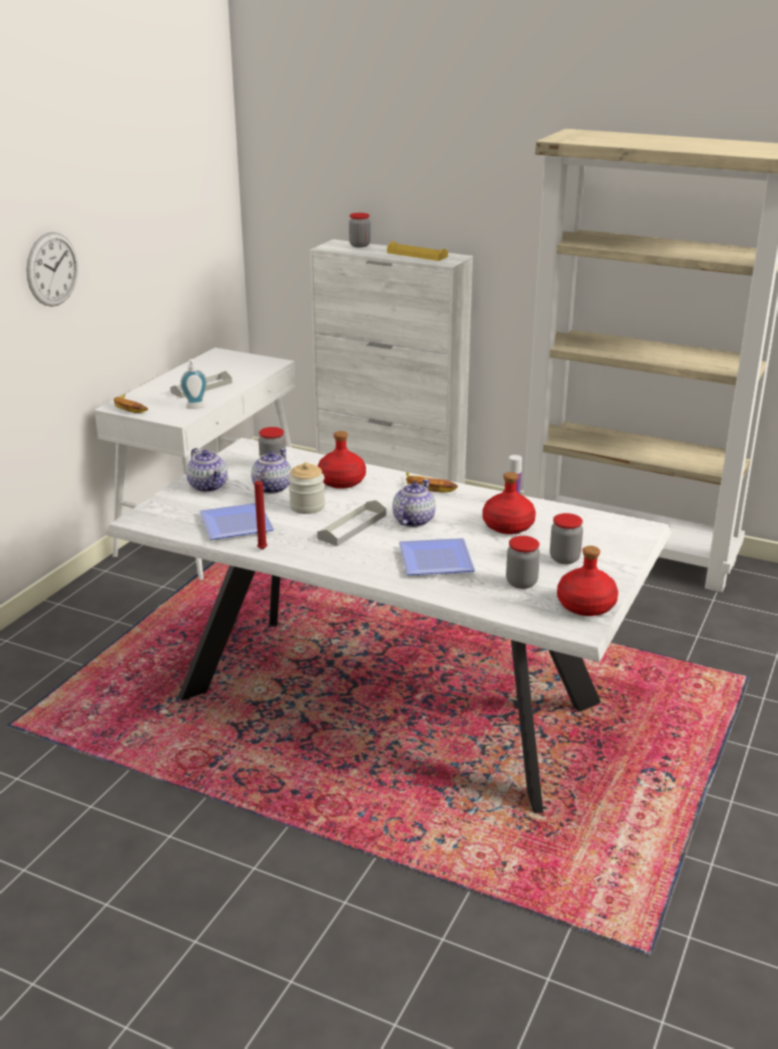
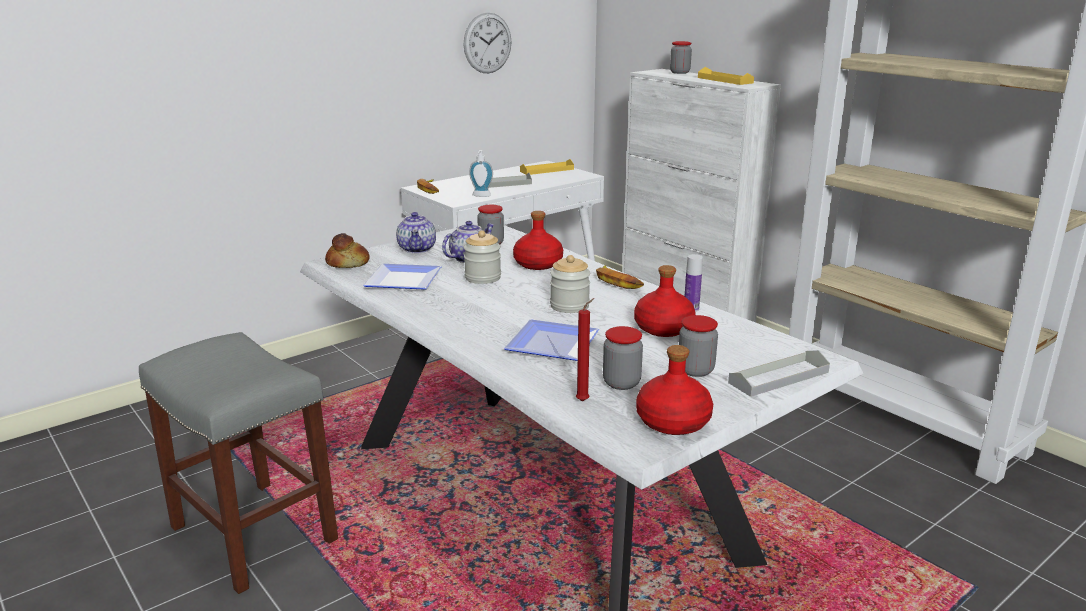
camera: 25 degrees right, 5 degrees down
(52, 269) = (370, 54): wall clock -> wall clock (487, 43)
(144, 807) = (251, 533): none -> grey stool
(157, 516) = (348, 263): none -> bread
(229, 362) = (547, 170): none -> yellow tray
(263, 549) = (402, 303): red candle -> red candle (584, 400)
(352, 527) = (504, 301): grey tray -> grey tray (778, 377)
(413, 520) = (569, 306): teapot -> jar

